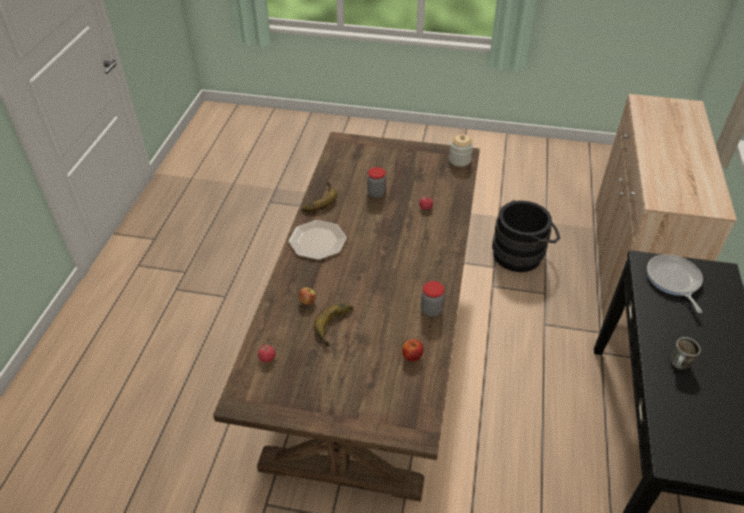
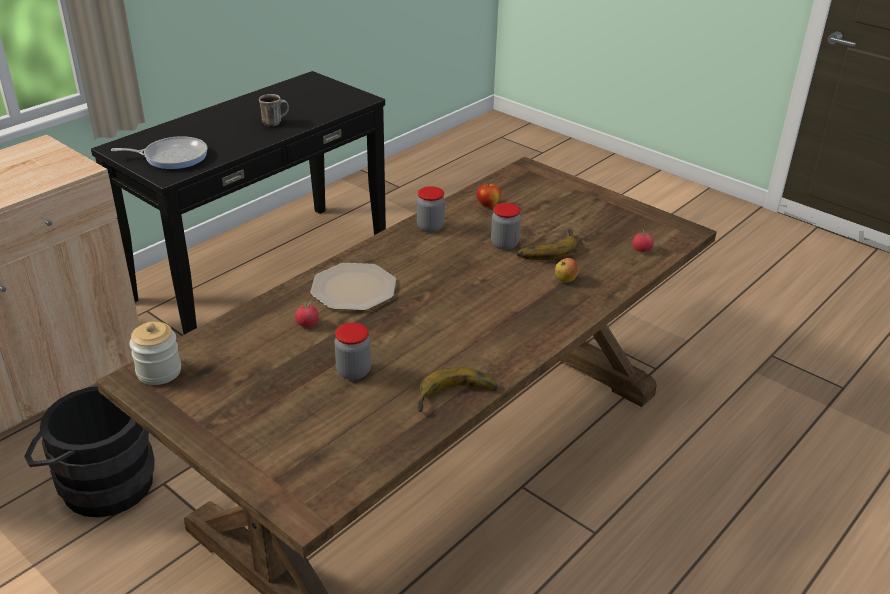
camera: 150 degrees left, 10 degrees down
(317, 240) = (503, 339): plate -> plate (353, 289)
(368, 316) = (504, 244): none -> jar
(673, 281) = (172, 157): frying pan -> frying pan turned 120 degrees counterclockwise

